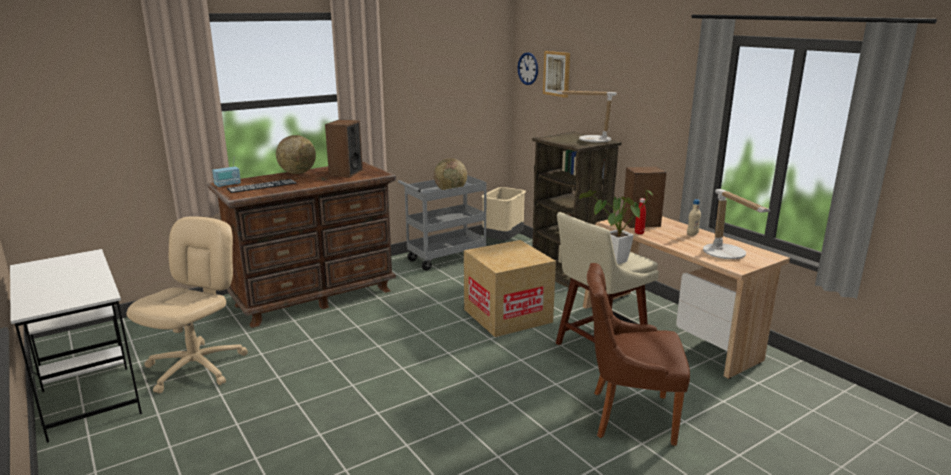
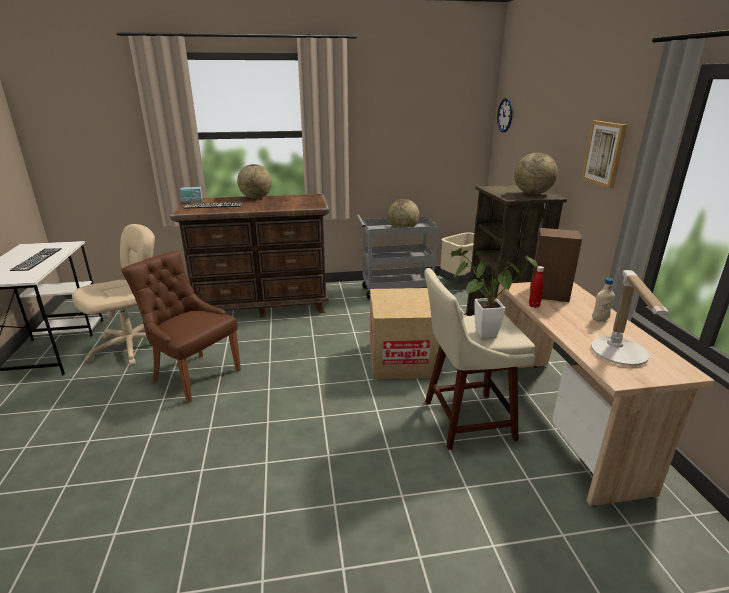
camera: 25 degrees right, 5 degrees up
(74, 276) = (37, 259): none -> keyboard
(345, 173) = (291, 202): speaker -> none
(557, 73) = (526, 120): picture -> picture (604, 153)
(590, 140) = (532, 193): table lamp -> globe
(628, 416) = (432, 514): brown chair -> brown chair (194, 375)

